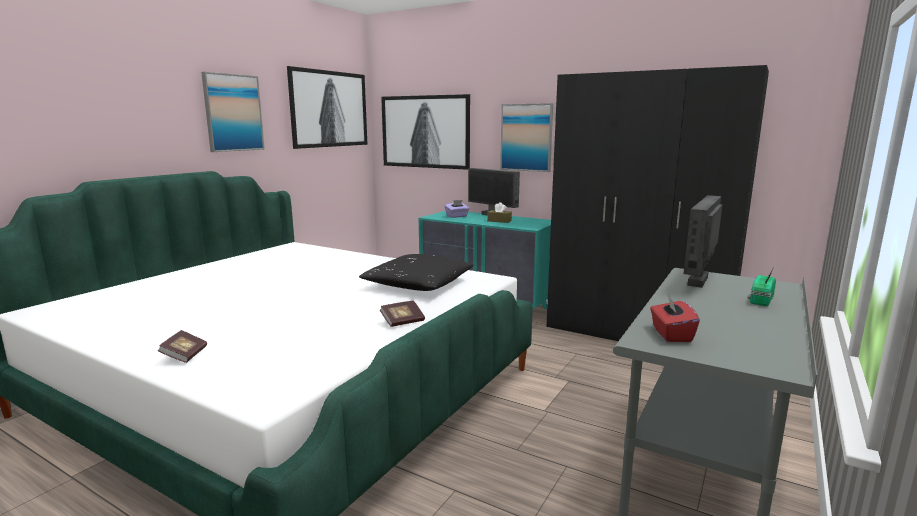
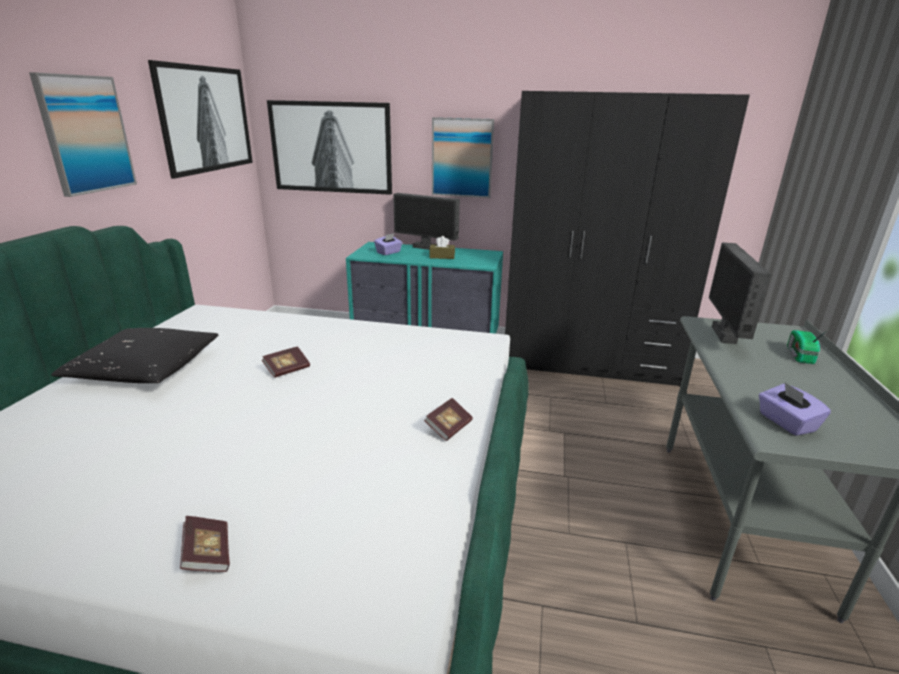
camera: 20 degrees left, 10 degrees up
(320, 280) = (287, 370): none -> book
(418, 285) = (415, 361): black pillow -> black pillow (145, 369)
(671, 334) = (786, 423): red tissue box -> purple tissue box

